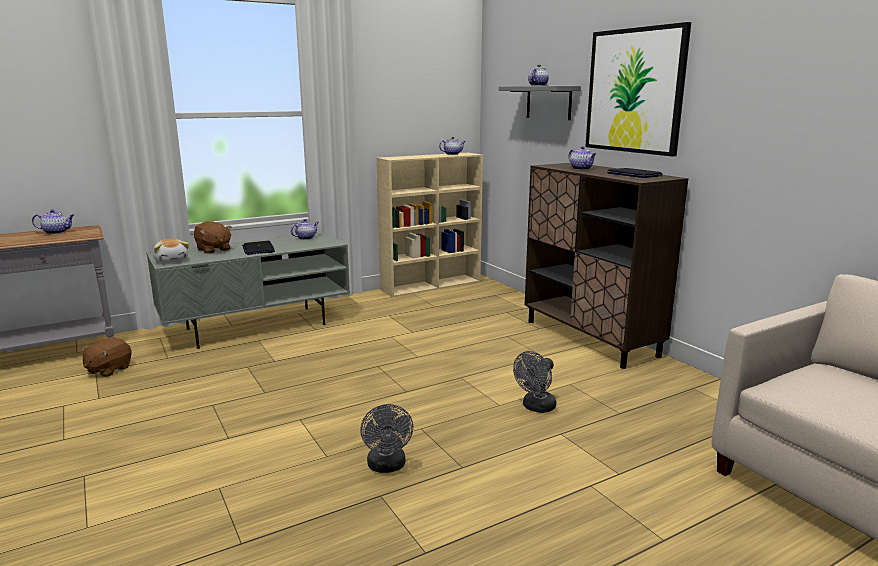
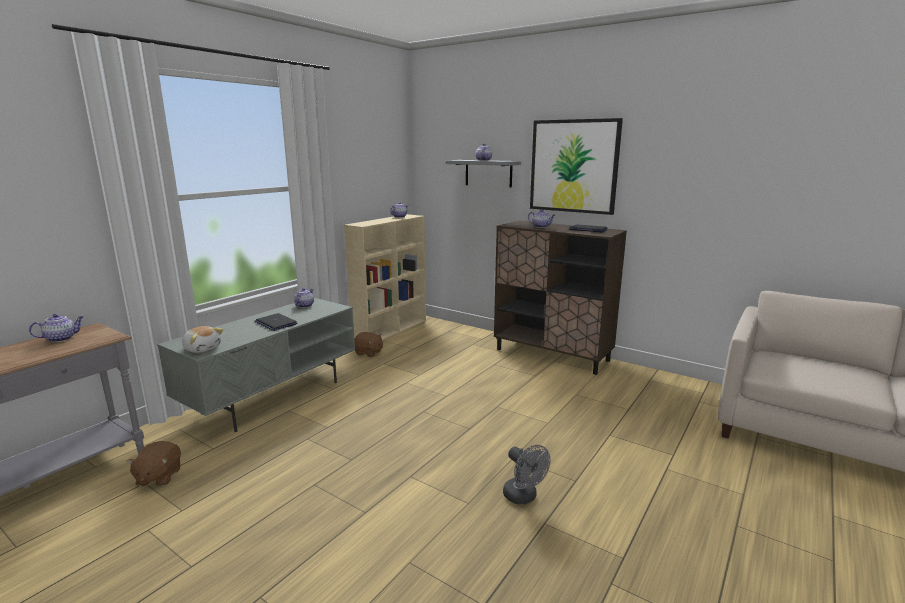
camera: 25 degrees left, 0 degrees up
(213, 250) = (230, 330): brown plush toy -> brown plush toy (368, 353)
(536, 407) = (573, 418): grey fan -> none

